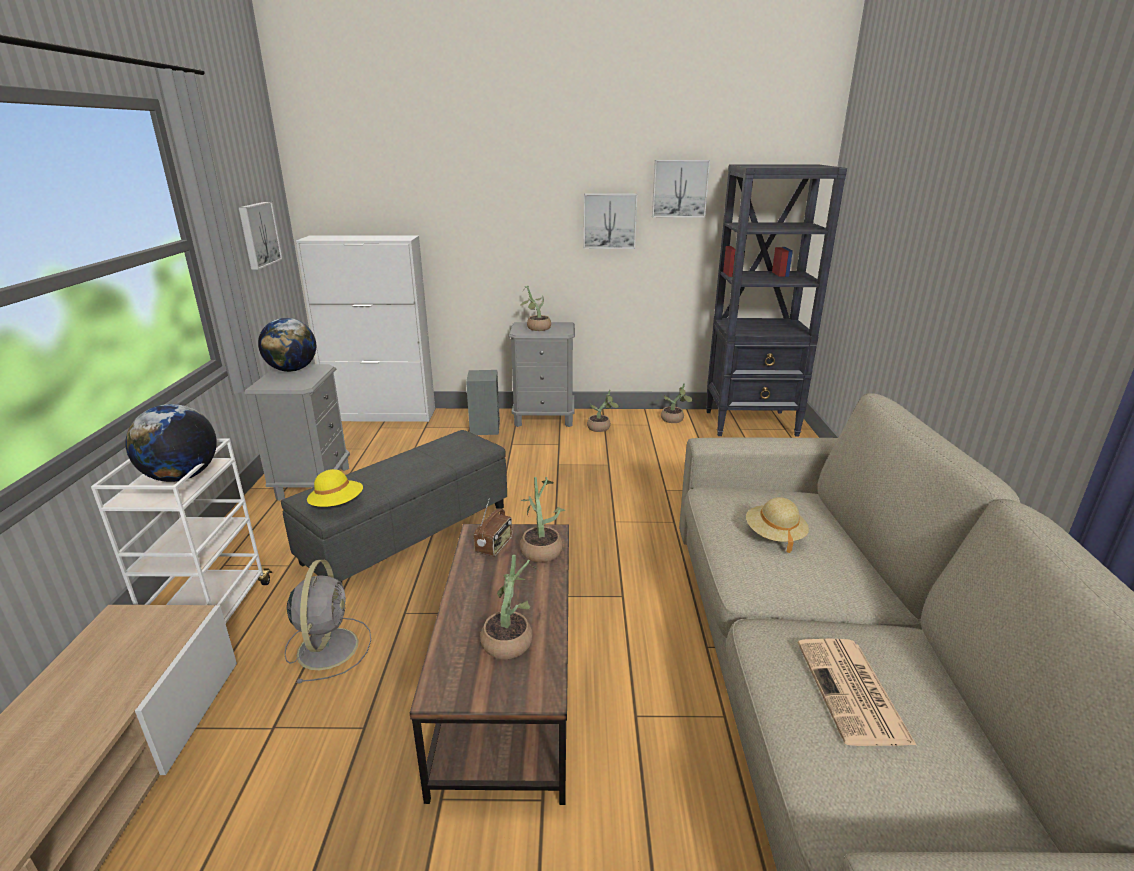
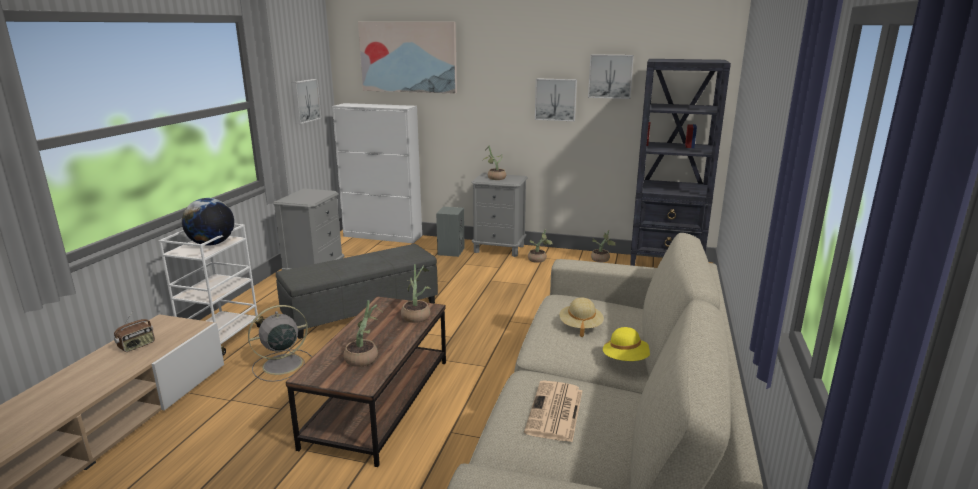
camera: 15 degrees right, 5 degrees down
(292, 370) = (309, 192): globe -> none
(328, 646) = (281, 365): grey fan -> grey fan turned 135 degrees counterclockwise
(337, 504) = (307, 277): yellow hat -> yellow hat (626, 360)
(402, 167) = (408, 57): none -> picture
(494, 546) = (388, 310): radio -> radio (137, 346)

